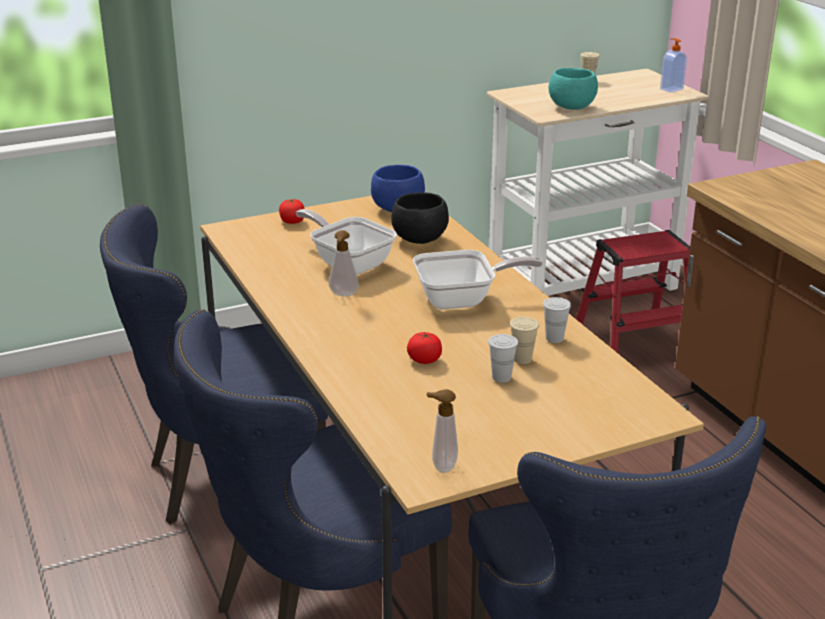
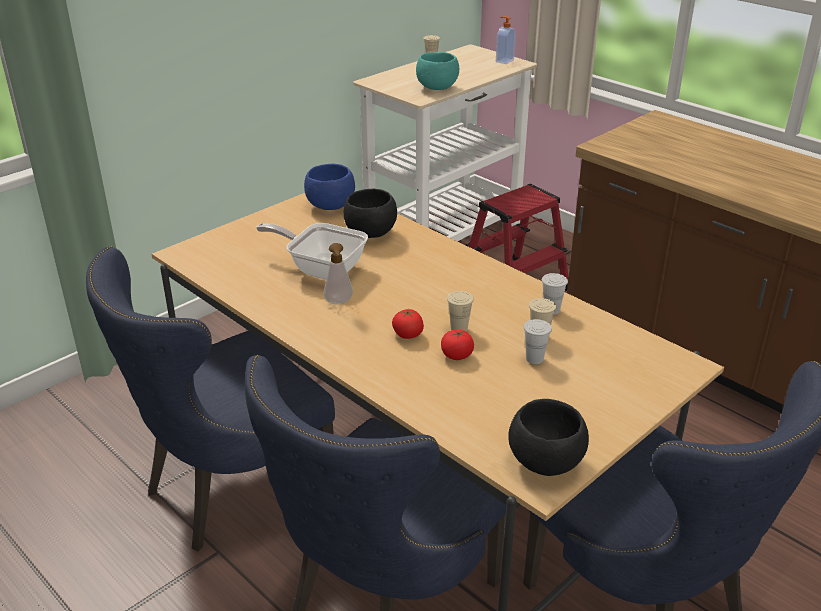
camera: 20 degrees left, 5 degrees up
(292, 222) = (240, 235): tomato -> tomato (408, 335)
(441, 466) = (546, 463): soap dispenser -> black bowl
(444, 337) = (459, 329): none -> beige cup
(463, 300) = (449, 287): frying pan -> none

